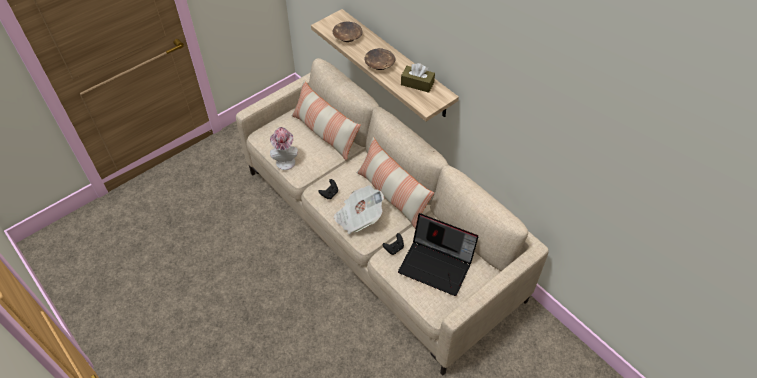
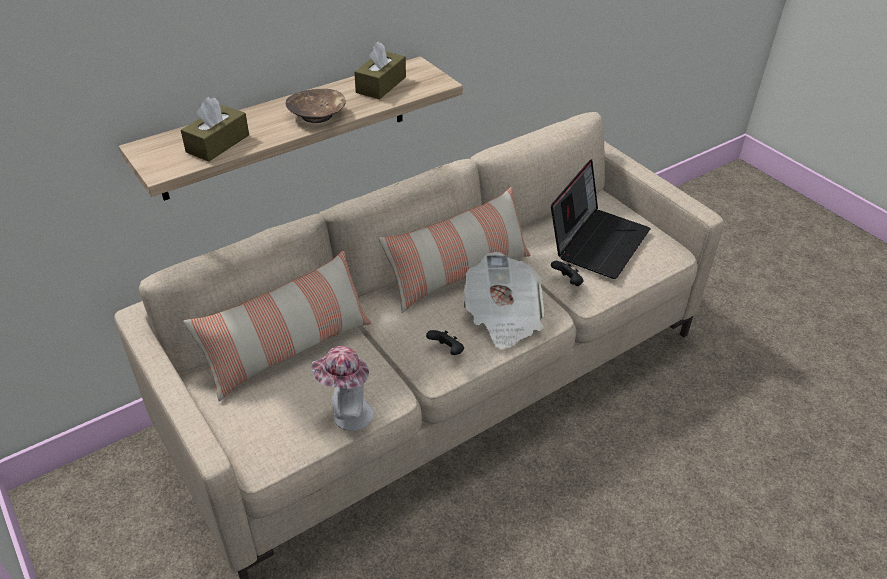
camera: 85 degrees left, 10 degrees down
(347, 37) = (218, 143): brown bowl -> brown tissue box

